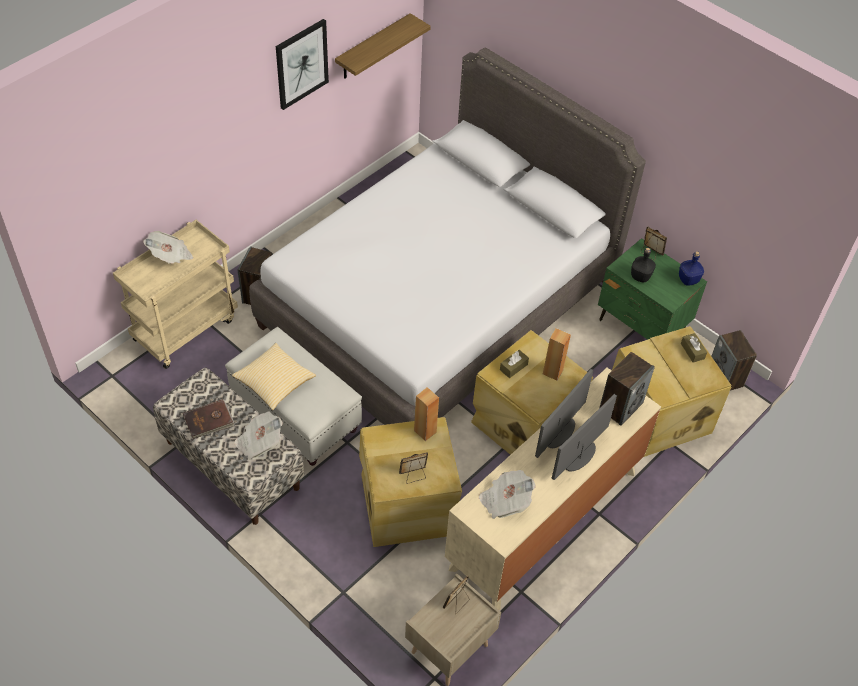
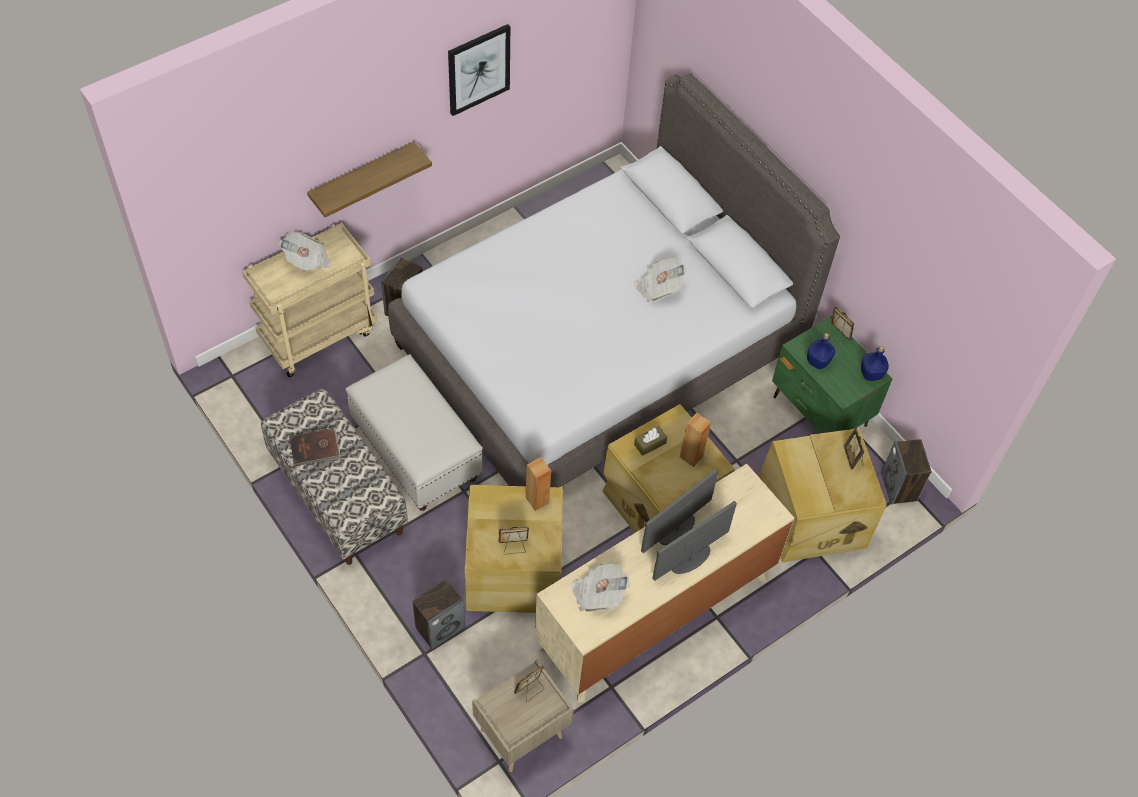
camera: 10 degrees right, 5 degrees up
(259, 442) = (362, 481): newspaper -> newspaper (658, 287)
(274, 382) = (393, 417): pillow -> none
(373, 47) = (568, 54): shelf -> shelf (362, 178)
(621, 406) = (750, 510): speaker -> speaker (440, 627)
(640, 276) = (818, 361): black bottle -> blue bottle
(692, 351) = (853, 457): brown tissue box -> picture frame

